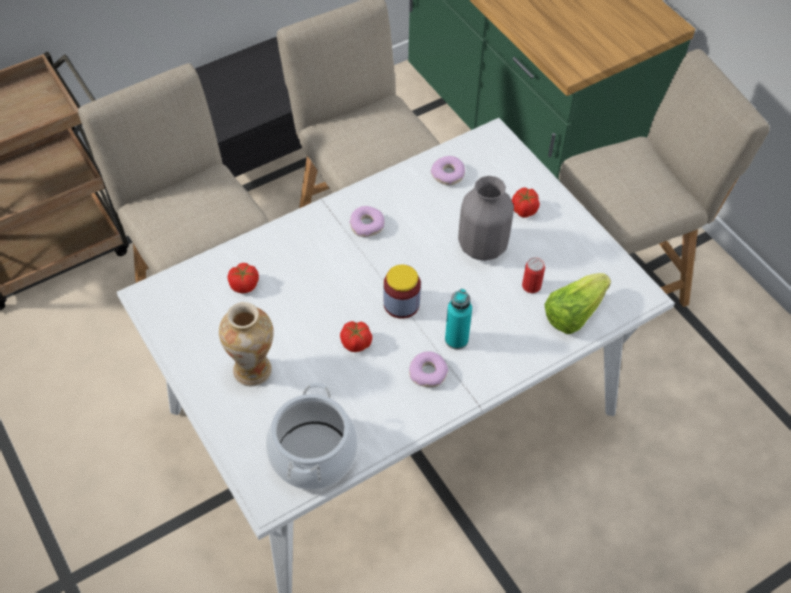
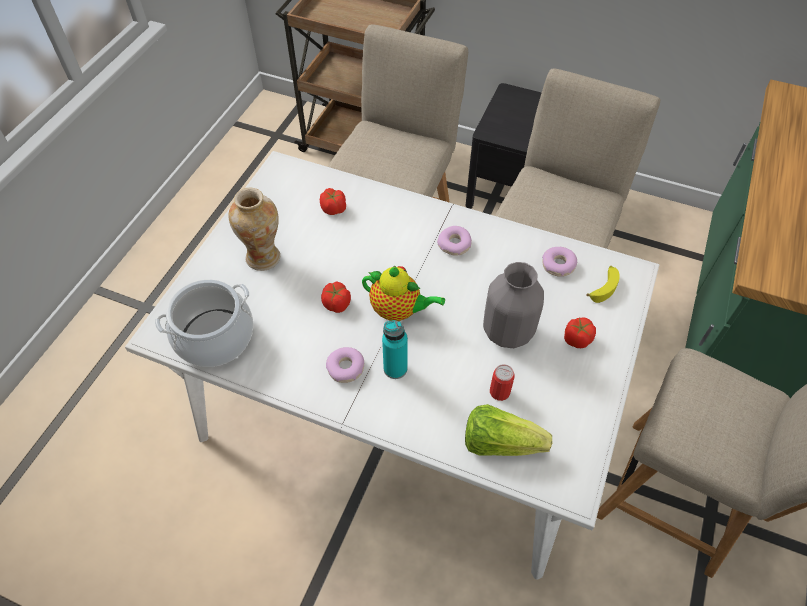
camera: 55 degrees right, 0 degrees up
(401, 304) = (398, 311): jar -> teapot
(491, 162) = (603, 286): none -> banana

